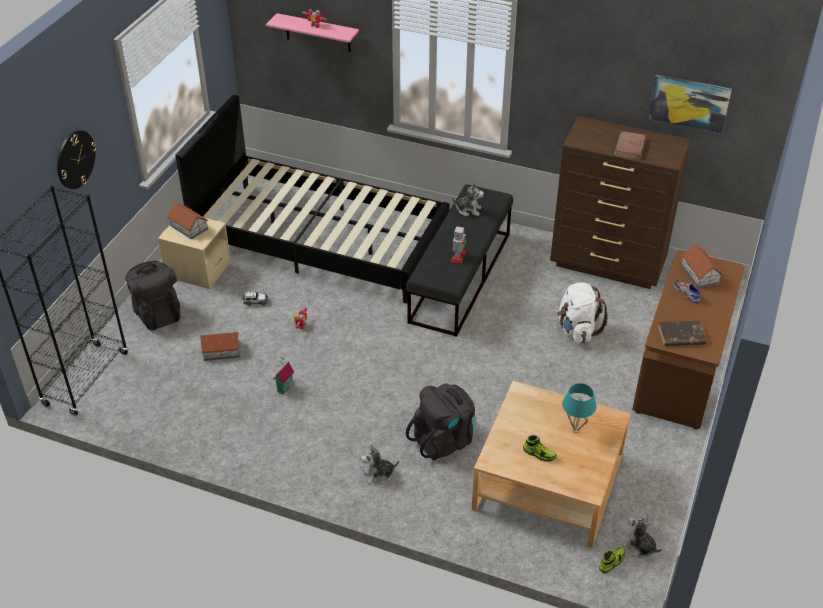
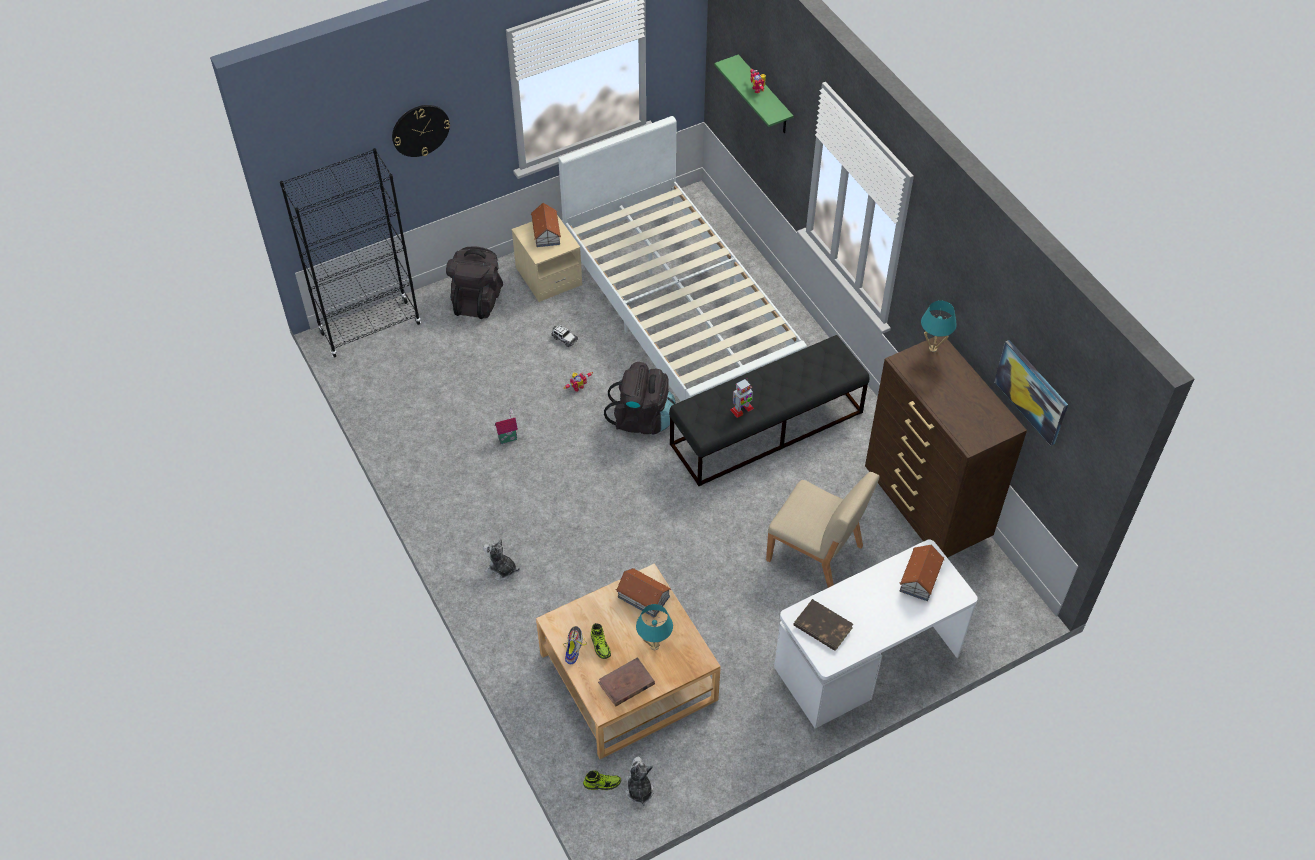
camera: 40 degrees right, 10 degrees up
(222, 351) = (492, 370): toy house -> toy house (643, 597)
(318, 33) = (764, 96): pink shelf -> green shelf
(320, 241) = (679, 310): black bed -> white bed
(444, 440) = (584, 576): black backpack -> black backpack (642, 419)
(468, 210) = (806, 365): plush toy -> none
(577, 330) = (815, 554): white backpack -> beige chair
(583, 126) = (932, 348): none -> turquoise table lamp
(629, 147) = (948, 401): brown book -> brown book (626, 684)
(681, 372) = (866, 663): brown desk -> white desk
(686, 293) = (881, 589): shoe -> shoe (573, 646)

